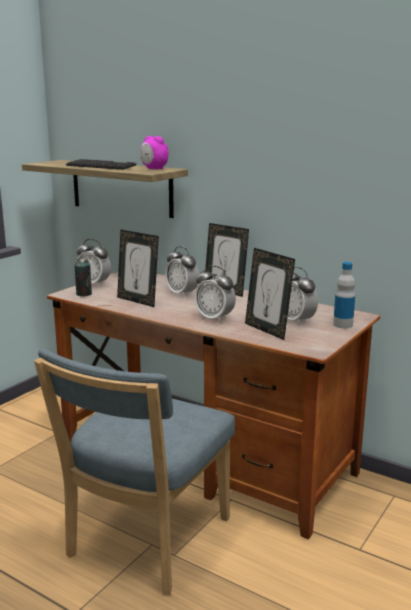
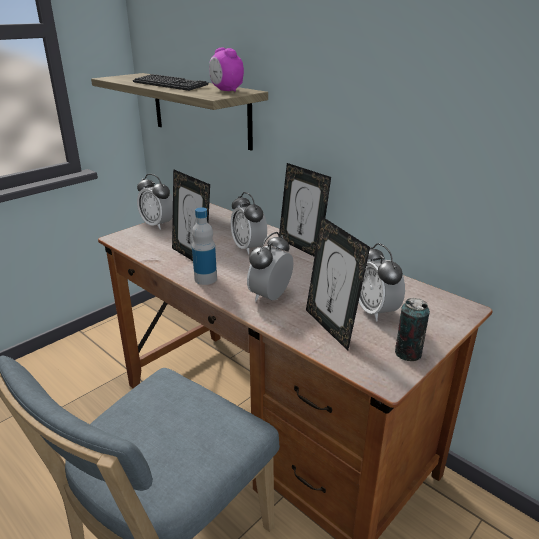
camera: 10 degrees right, 10 degrees up
(84, 294) = (138, 240): can -> can (408, 353)
(214, 318) = (270, 297): alarm clock -> alarm clock turned 75 degrees clockwise
(343, 325) = (437, 326): bottle -> bottle (205, 279)

